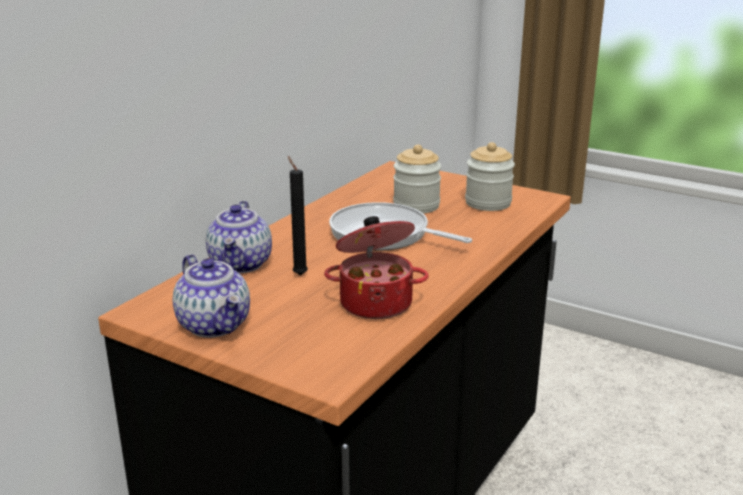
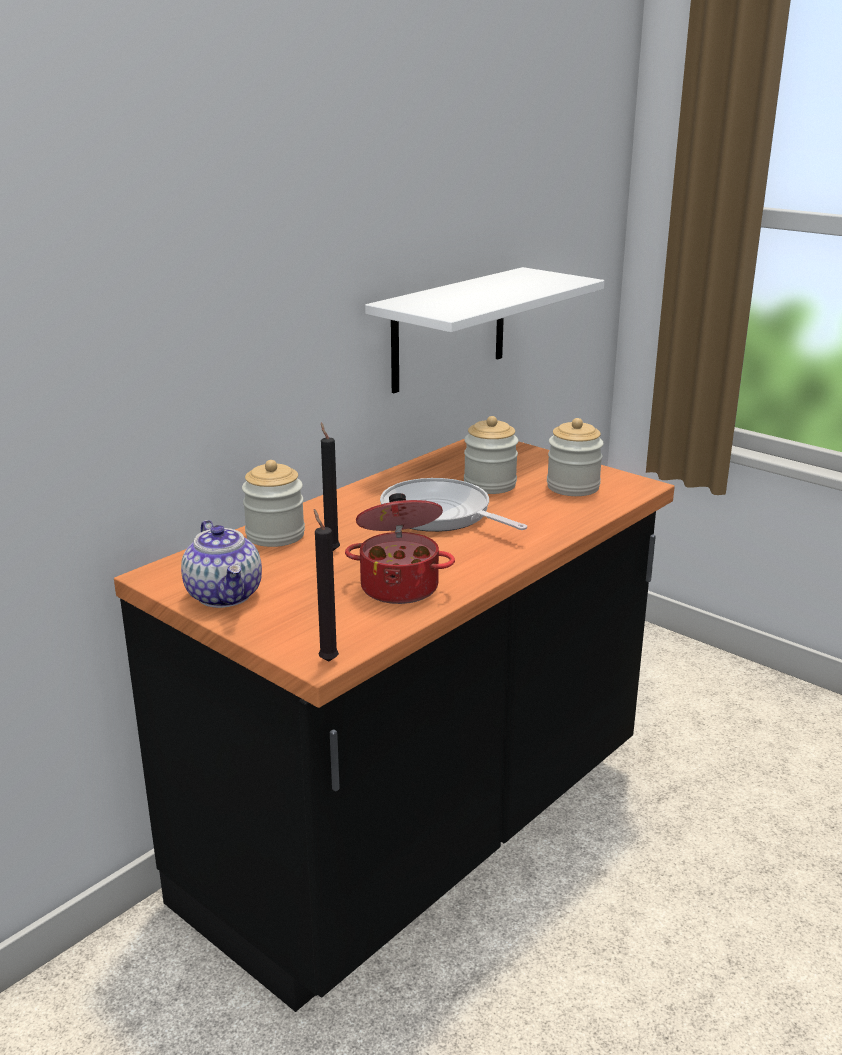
camera: 10 degrees right, 0 degrees up
(241, 264) = (275, 535): teapot -> jar
(337, 378) = (327, 659): none -> black candle
(361, 72) = (449, 329): none -> white shelf

